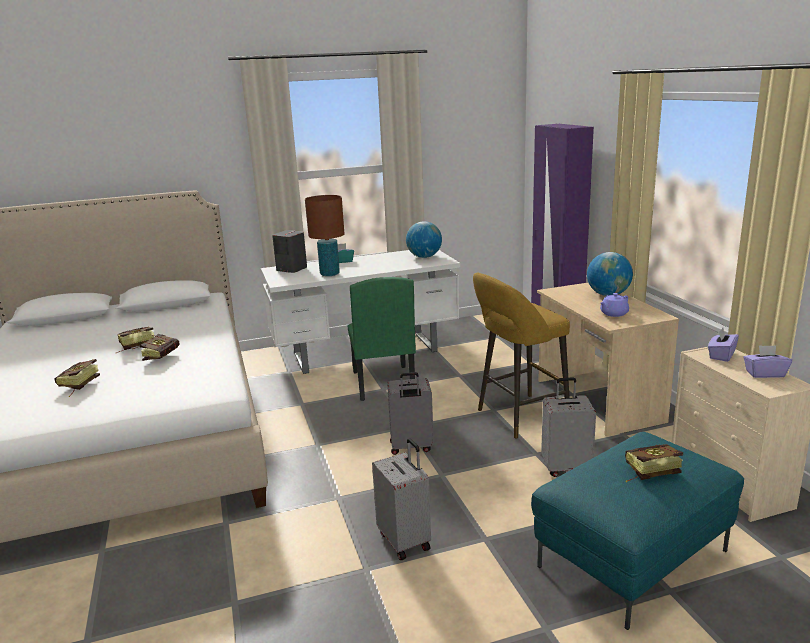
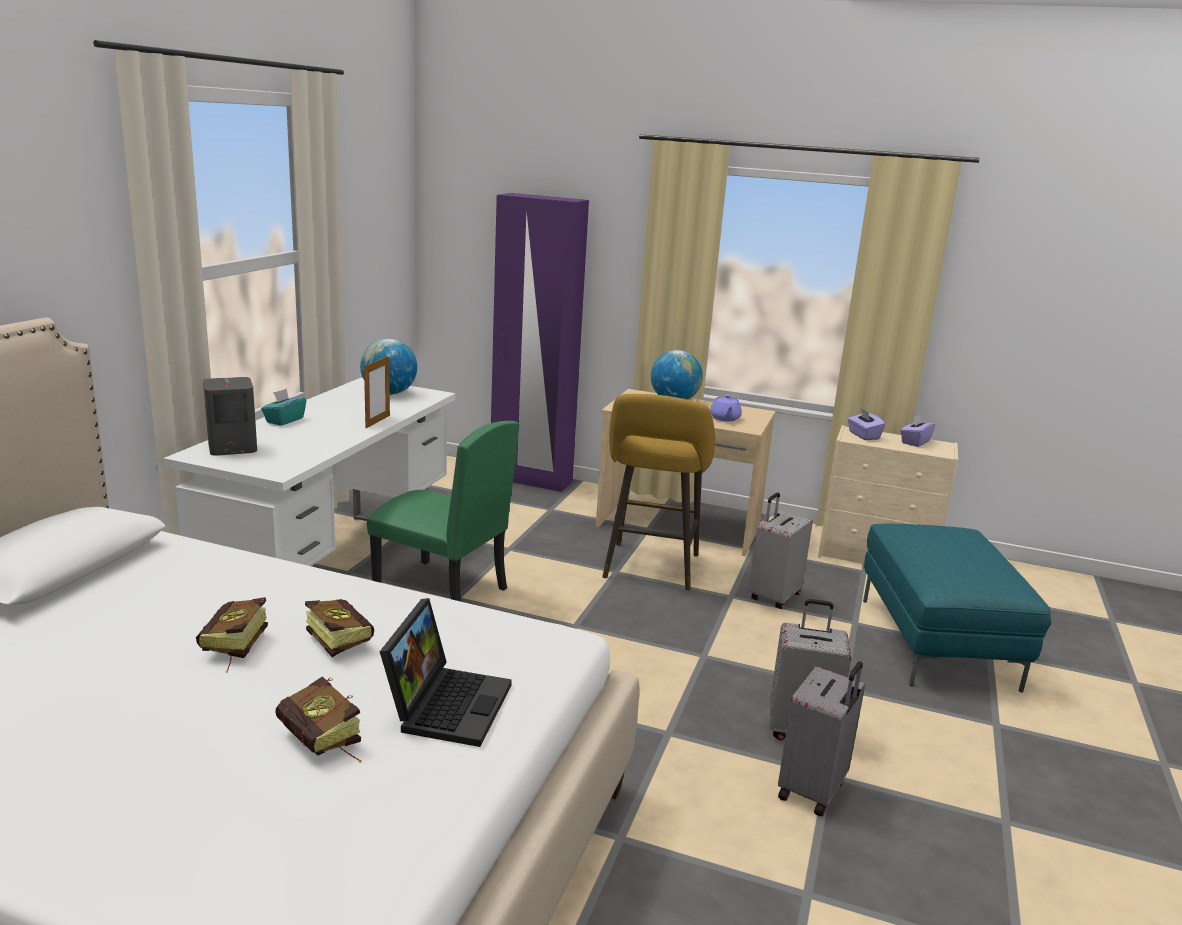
camera: 55 degrees left, 0 degrees up
(130, 392) = (447, 703): none -> laptop
(329, 274) = (321, 442): brown table lamp -> none
(379, 270) = (377, 421): none -> picture frame
(411, 447) = (623, 645): grey suitcase -> grey suitcase (813, 790)
(647, 473) = (967, 549): book -> none

